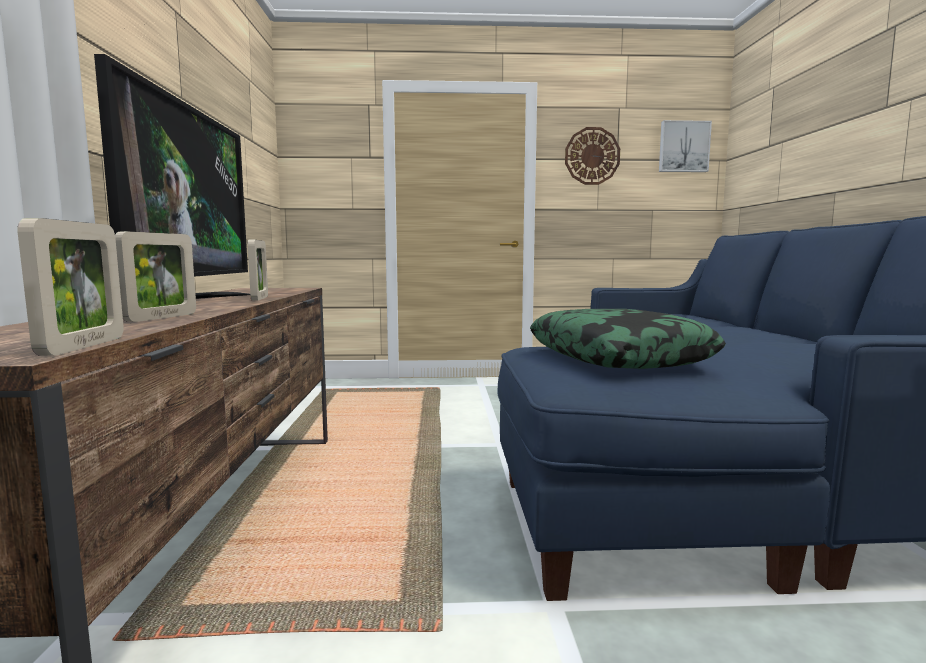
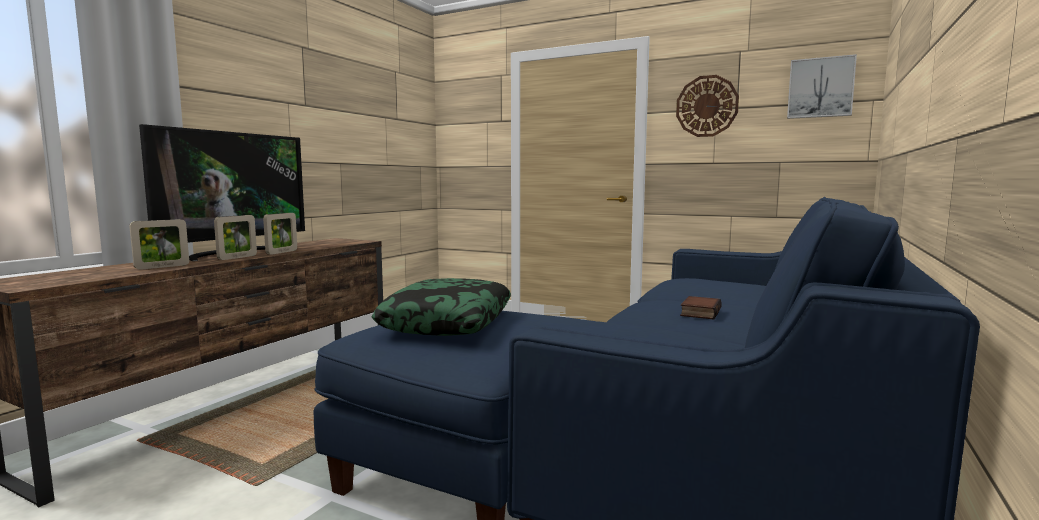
camera: 30 degrees right, 0 degrees up
(83, 346) = (57, 284): picture frame -> picture frame (237, 257)
(739, 331) = (699, 312): none -> book

